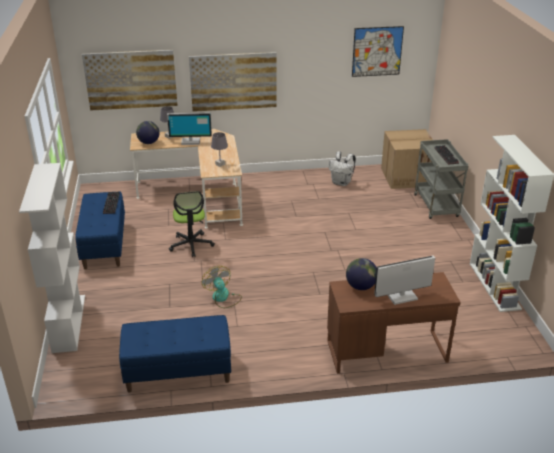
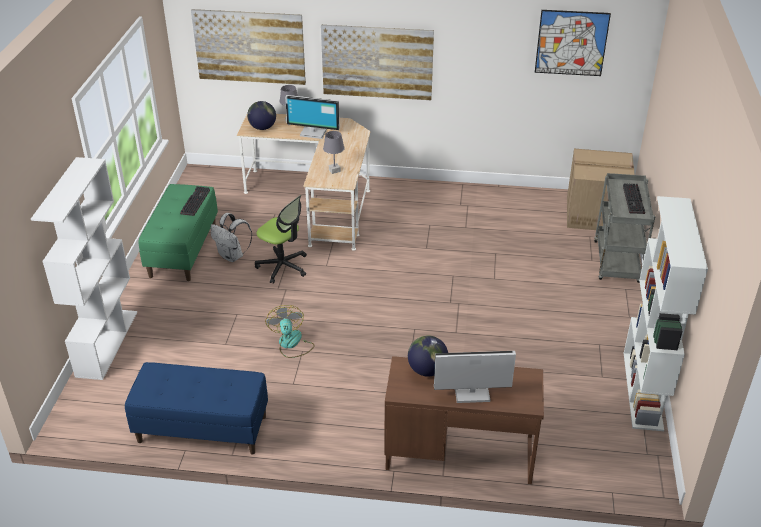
camera: 15 degrees right, 5 degrees up
(104, 245) = (183, 250): blue bench -> green bench
(191, 245) = (283, 266): office chair -> office chair turned 60 degrees counterclockwise
(341, 183) = (505, 209): white backpack -> white backpack (232, 256)

